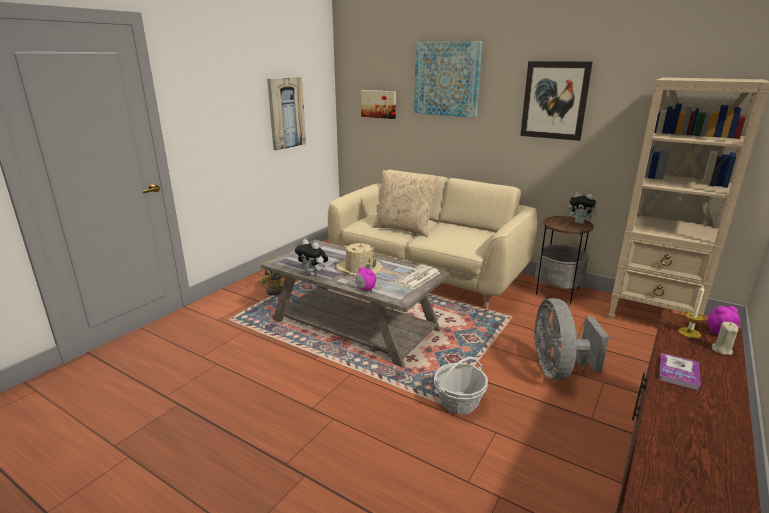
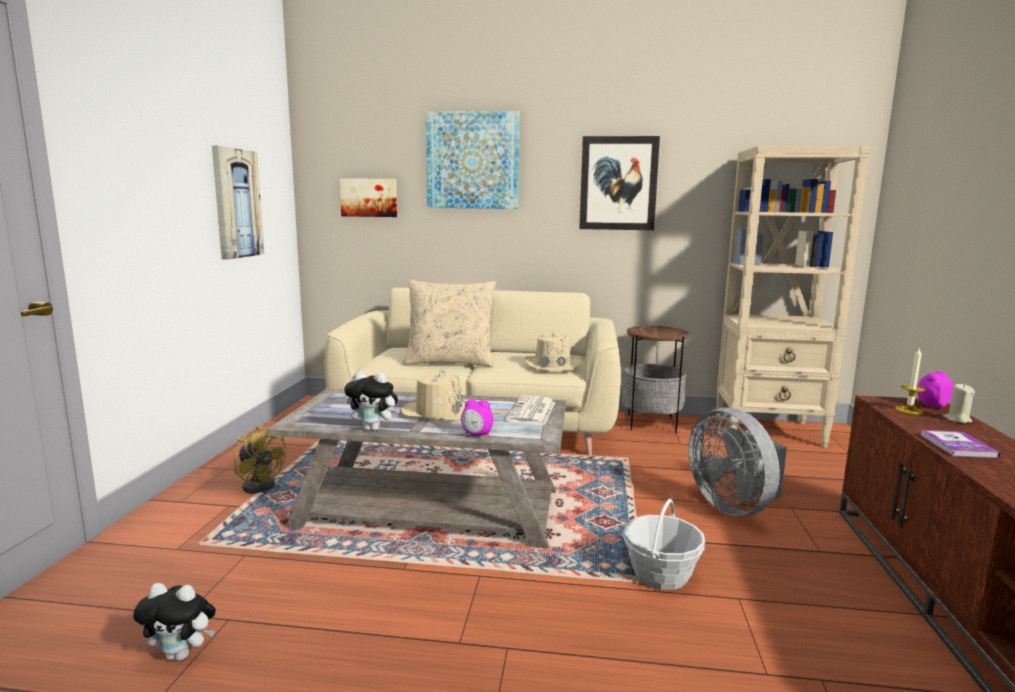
camera: 25 degrees left, 10 degrees down
(469, 241) = (553, 364): none -> beige hat
(580, 223) = (669, 330): plush toy -> plush toy (182, 654)

